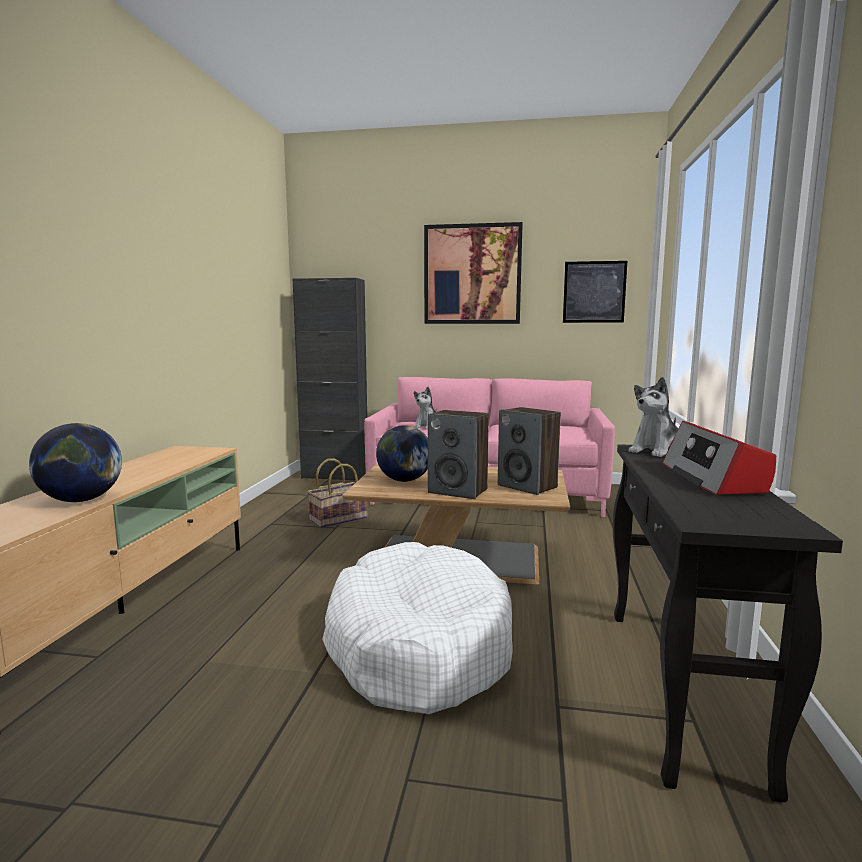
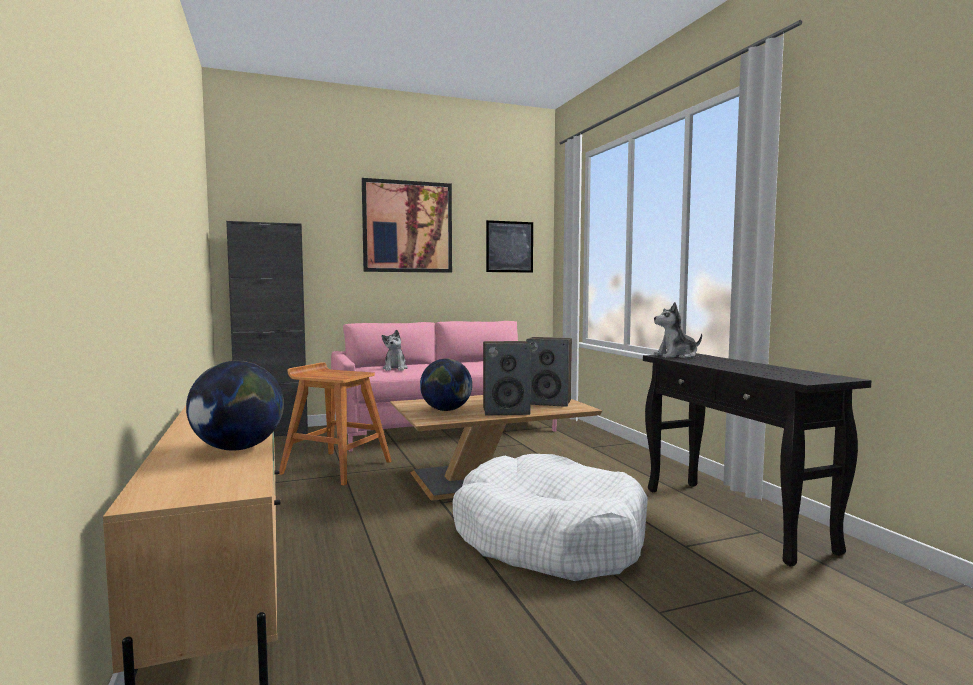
camera: 30 degrees left, 5 degrees down
(338, 519) = (336, 467): basket -> brown stool
(656, 451) = (676, 356): plush toy -> plush toy turned 60 degrees clockwise
(713, 478) = (746, 365): radio -> none

